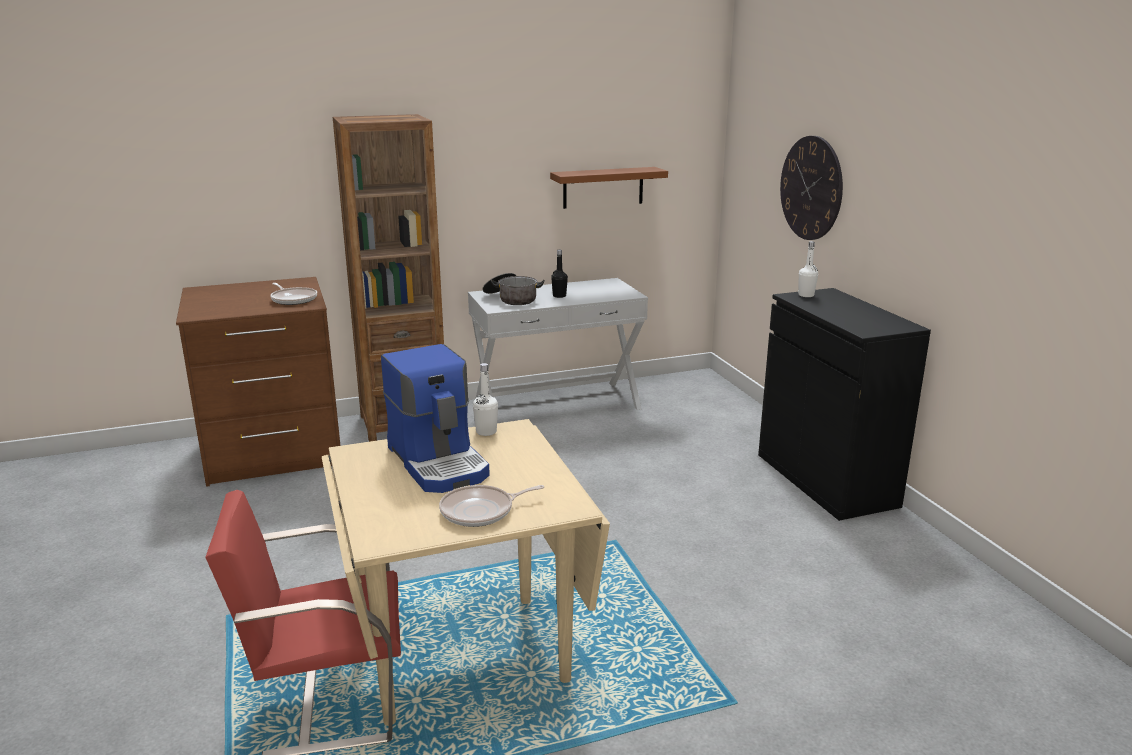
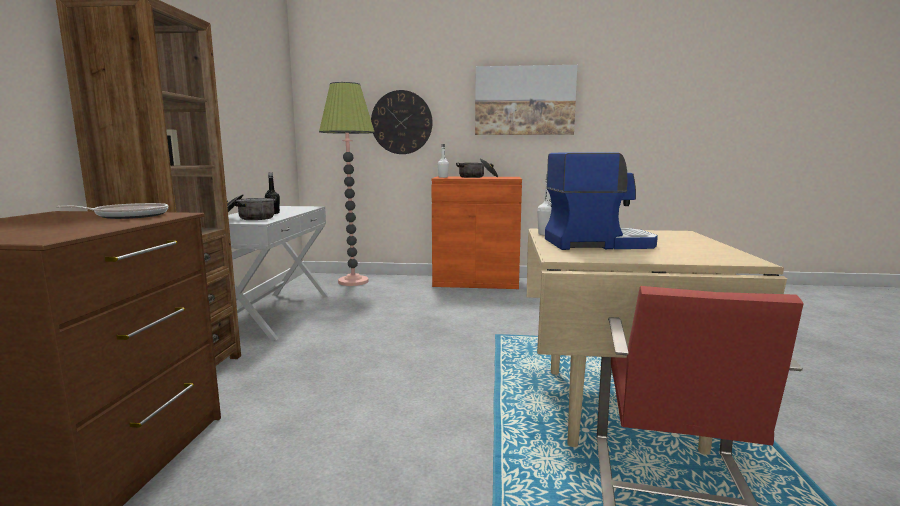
camera: 65 degrees left, 10 degrees down
(481, 511) = (688, 243): frying pan -> none
(603, 187) = (251, 131): brown shelf -> none
(711, 404) = (353, 281): none -> floor lamp
(826, 480) = (476, 282): black cabinet -> orange cabinet
(848, 310) = (477, 177): none -> cooking pot
(961, 187) = (524, 101): none -> picture

